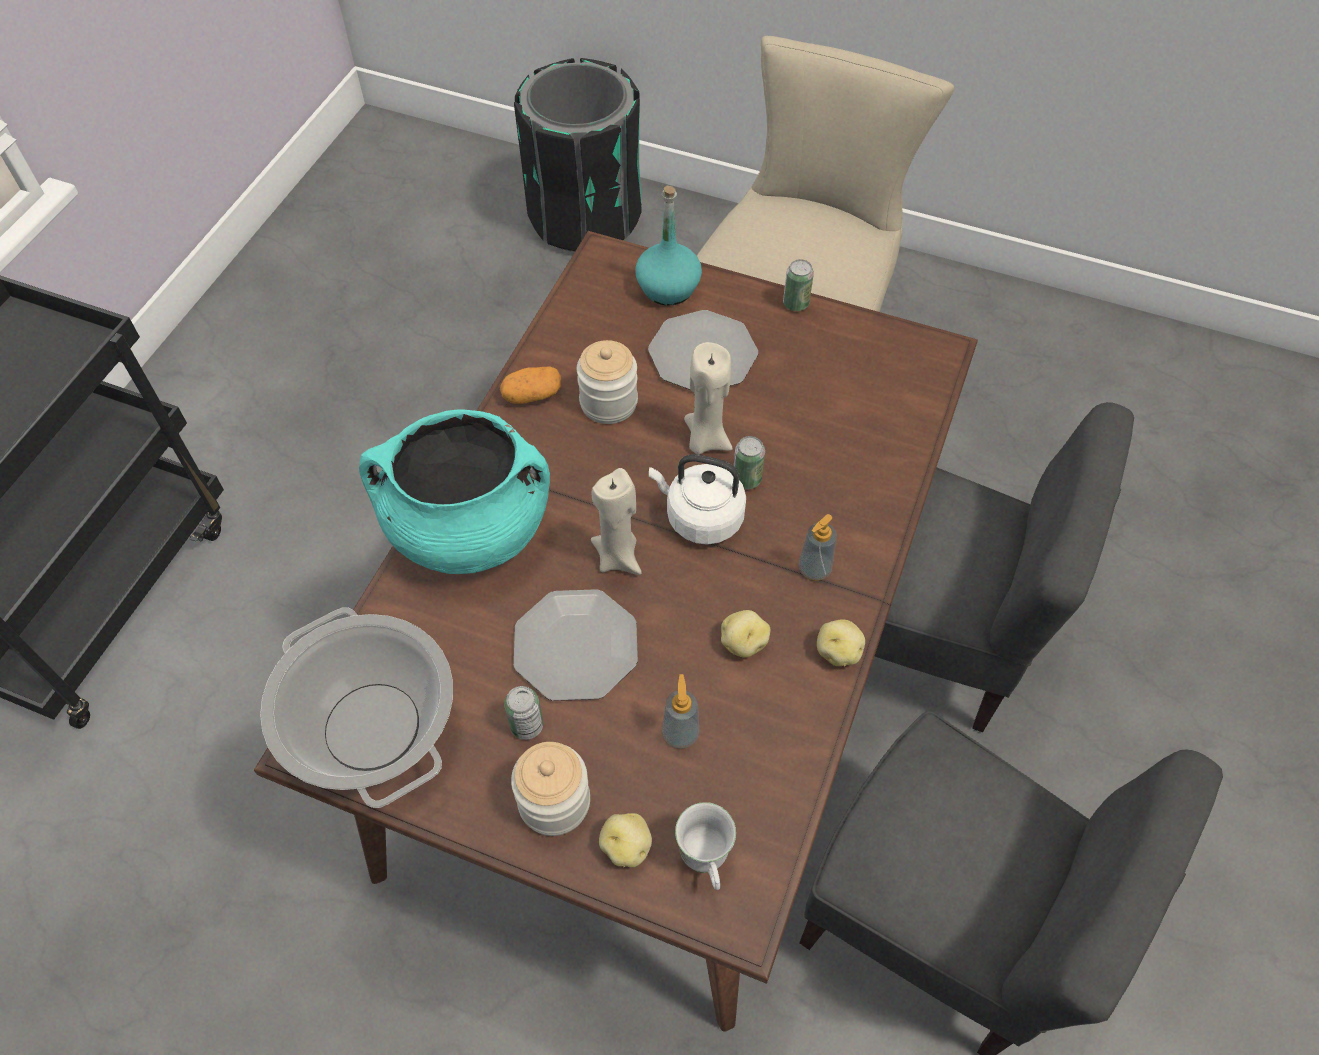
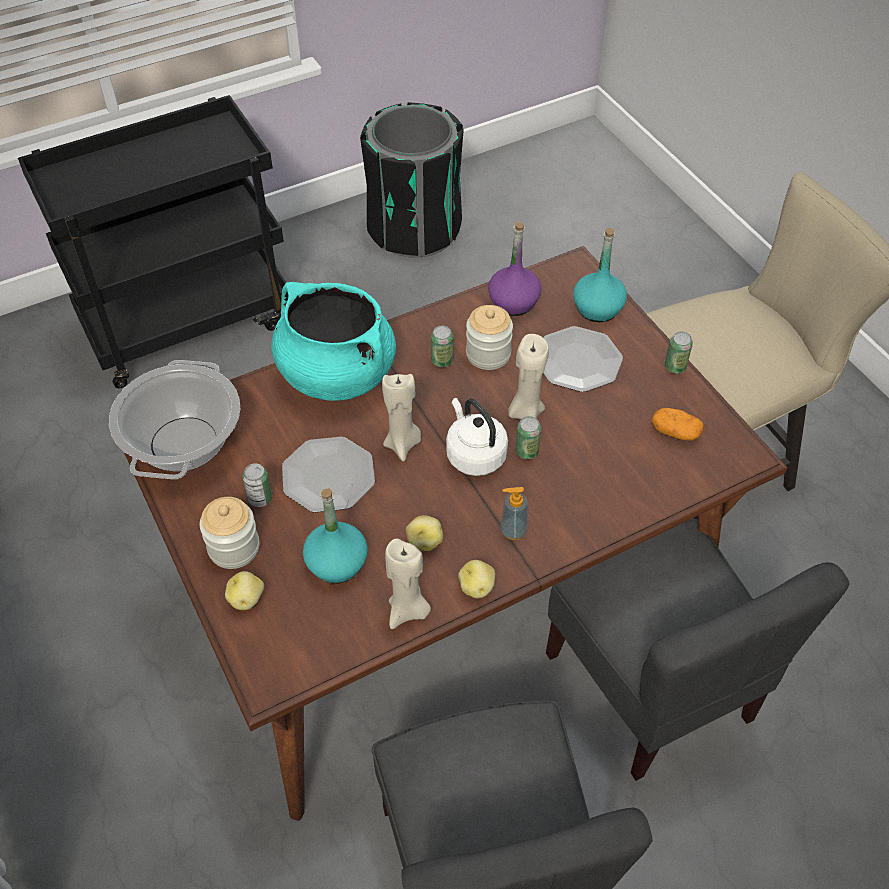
camera: 40 degrees right, 5 degrees down
(532, 395) = (447, 322): potato -> potato (675, 432)
(568, 439) = (442, 361): none -> can
(579, 331) = (514, 302): none -> purple bottle
(584, 217) = (676, 265): black trash can -> black trash can (414, 229)
(680, 733) = (336, 563): soap dispenser -> turquoise bottle
(706, 864) = (278, 641): white mug -> none
(800, 726) = (408, 611): none -> beige candle

